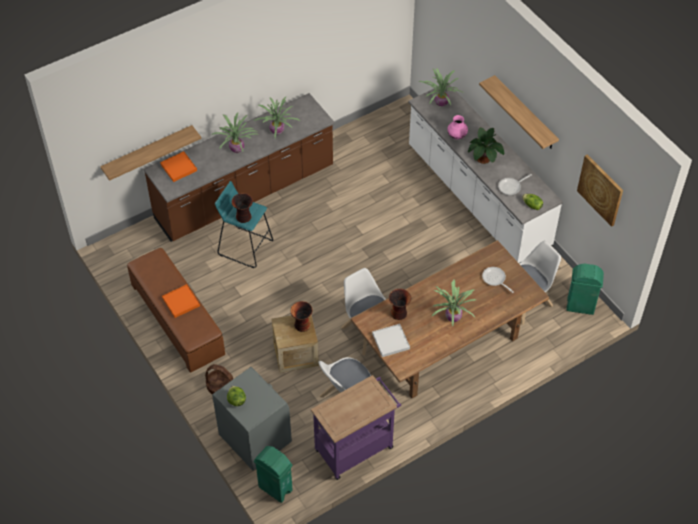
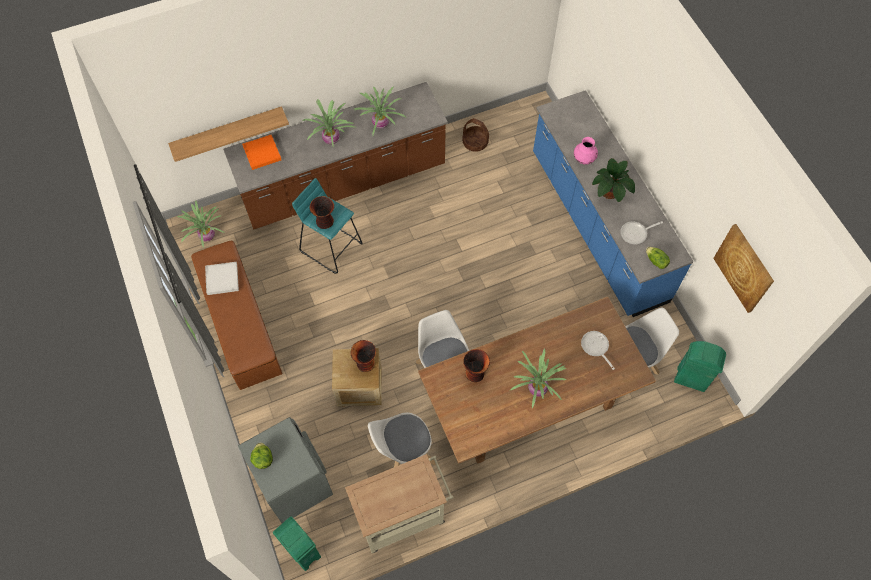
camera: 10 degrees right, 10 degrees up
(181, 302) = (238, 311): orange tray -> none
(220, 386) = (269, 412): basket -> basket (475, 142)
(356, 448) = (403, 516): purple cart -> beige cart
(391, 341) = (458, 409): white tray -> white tray (222, 279)
(440, 102) = (573, 114): potted plant -> potted plant (207, 235)
(477, 198) = (596, 226): white counter -> blue counter
(525, 113) = (667, 152): shelf -> none

